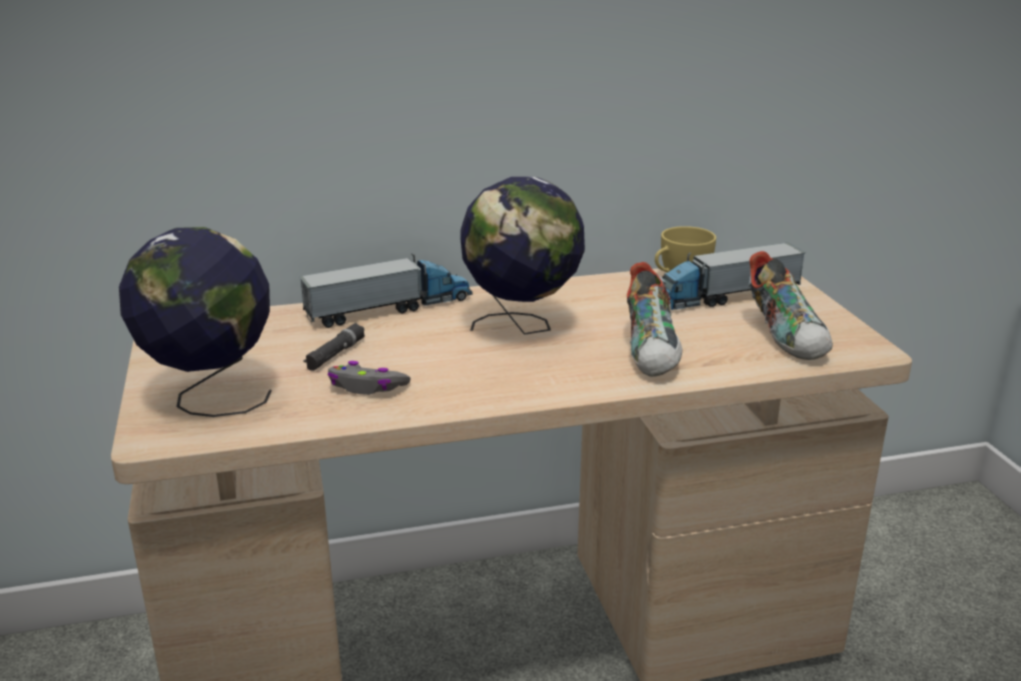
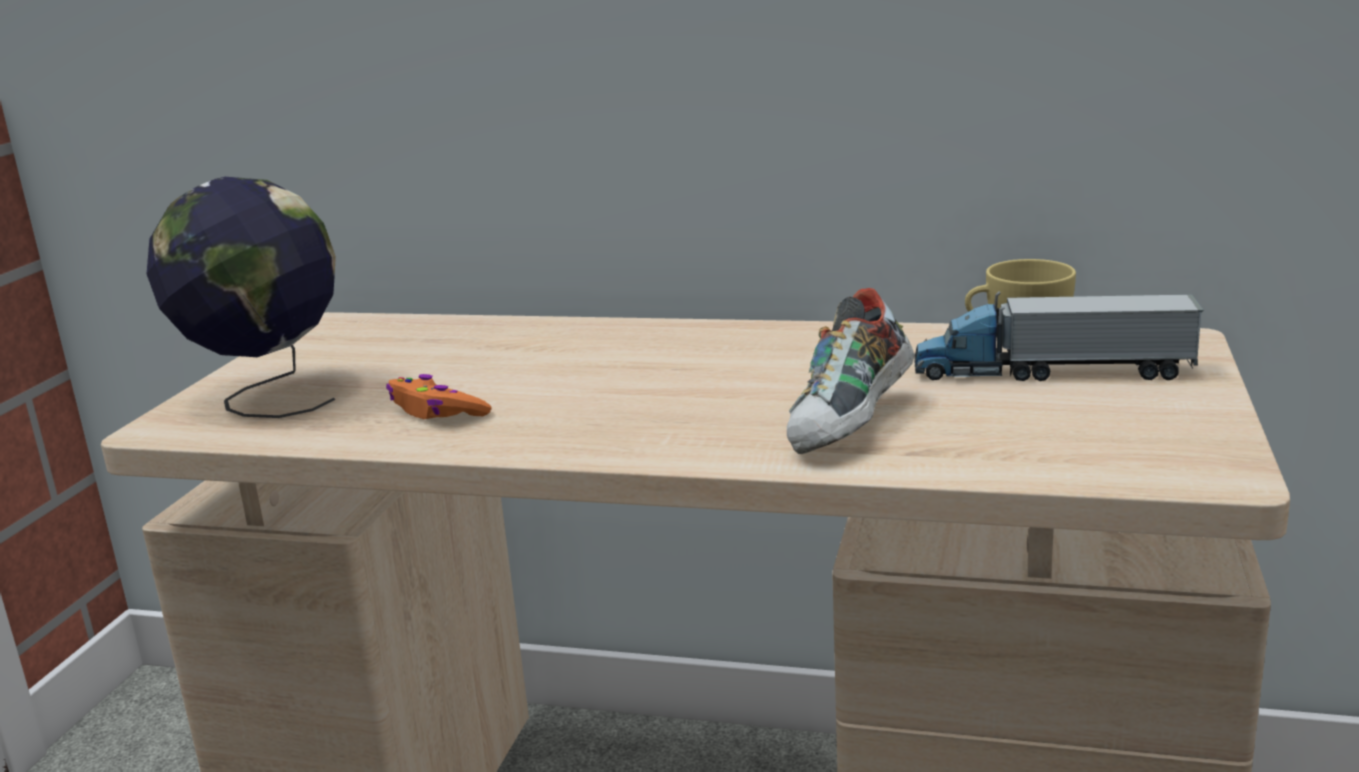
camera: 30 degrees right, 5 degrees down
(335, 354) = (453, 372): black flashlight -> none
(367, 387) = (437, 412): grey game controller -> orange game controller
(390, 309) = (579, 332): toy truck -> none
(522, 327) = (712, 372): globe -> none
(787, 337) = (1093, 436): shoe -> none

